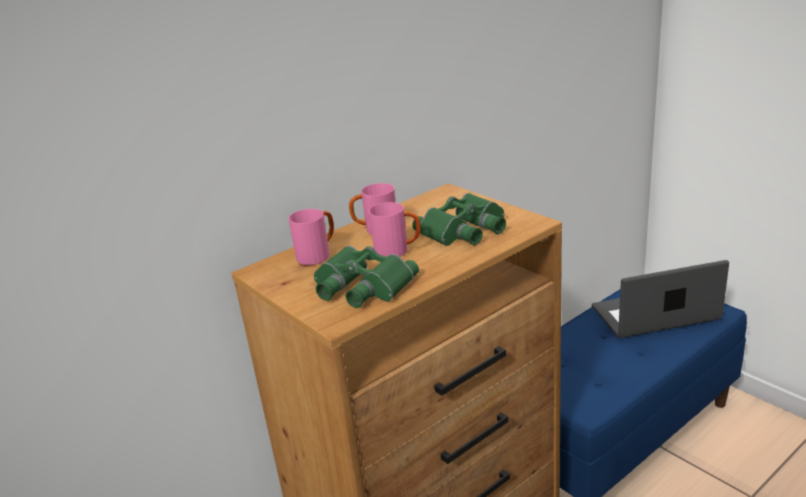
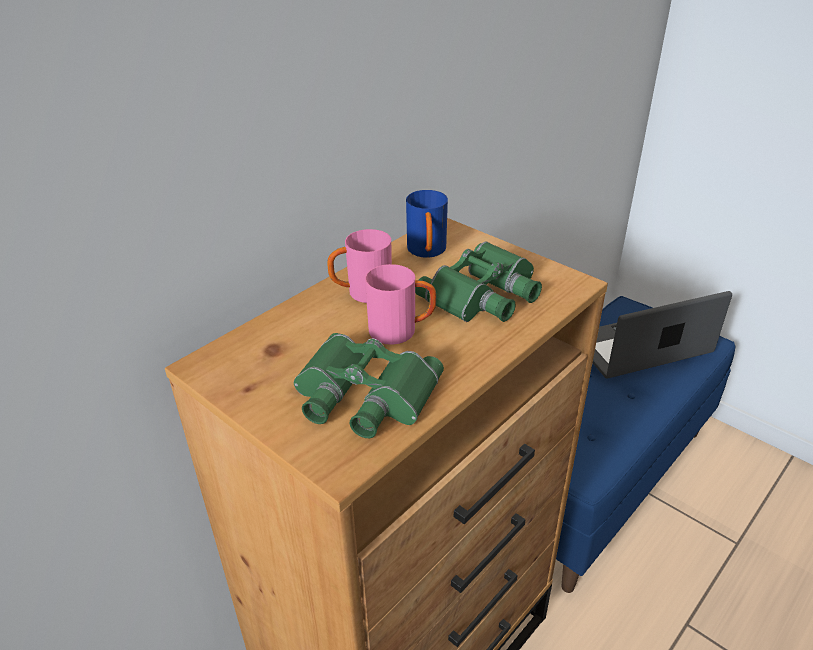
camera: 10 degrees left, 10 degrees up
(318, 255) = (289, 336): pink mug -> none
(430, 206) = (427, 252): none -> blue mug

